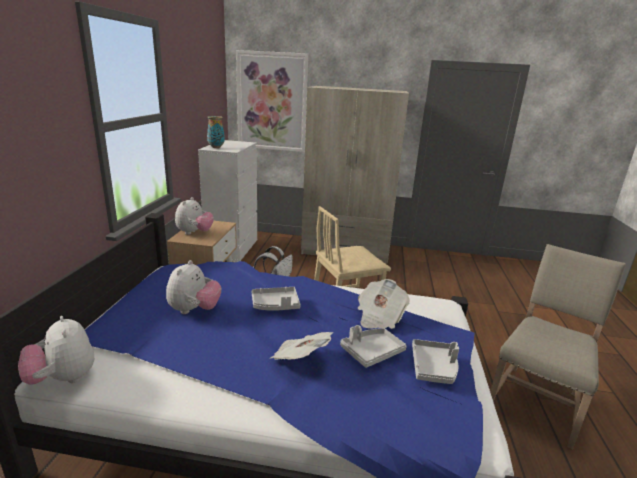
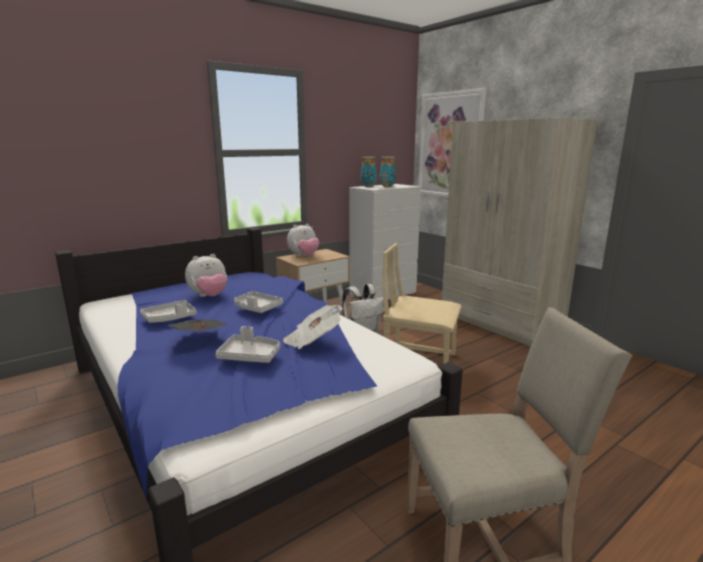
camera: 45 degrees right, 5 degrees down
(63, 378) = (99, 306): plush toy -> none
(232, 145) = (387, 186): none -> vase
(434, 367) = (269, 385): grey tray -> grey tray (169, 318)

